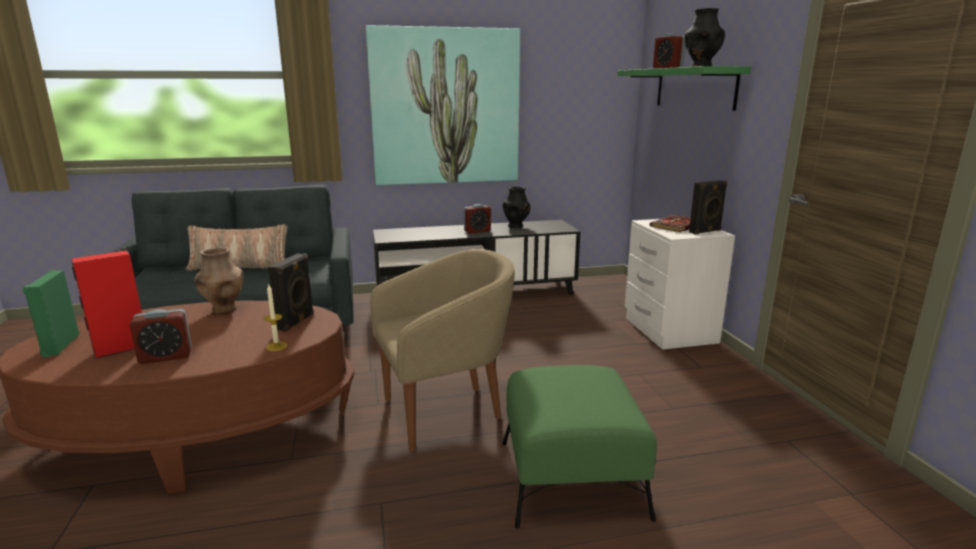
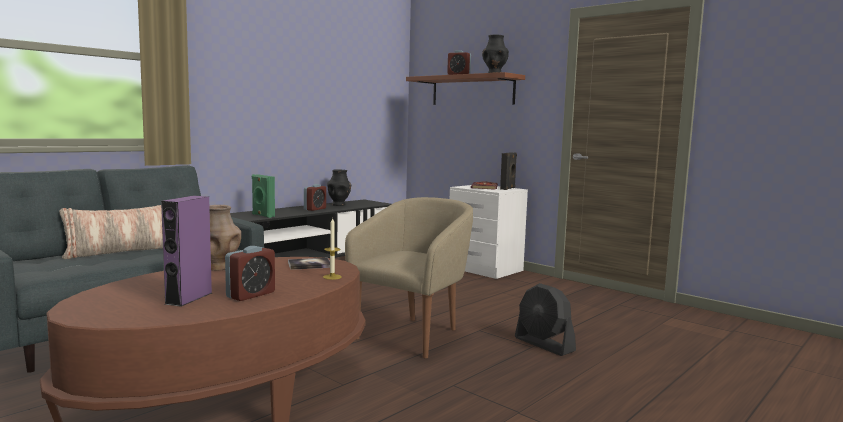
camera: 35 degrees left, 10 degrees down
(59, 345) = (109, 307): green speaker -> green speaker (262, 215)
(121, 348) = (189, 298): red speaker -> purple speaker
(297, 322) = (309, 265): black speaker -> book
(445, 107) = (276, 98): picture -> none
(571, 479) = (544, 344): green ottoman -> black fan
(694, 88) = (472, 91): green shelf -> brown shelf

